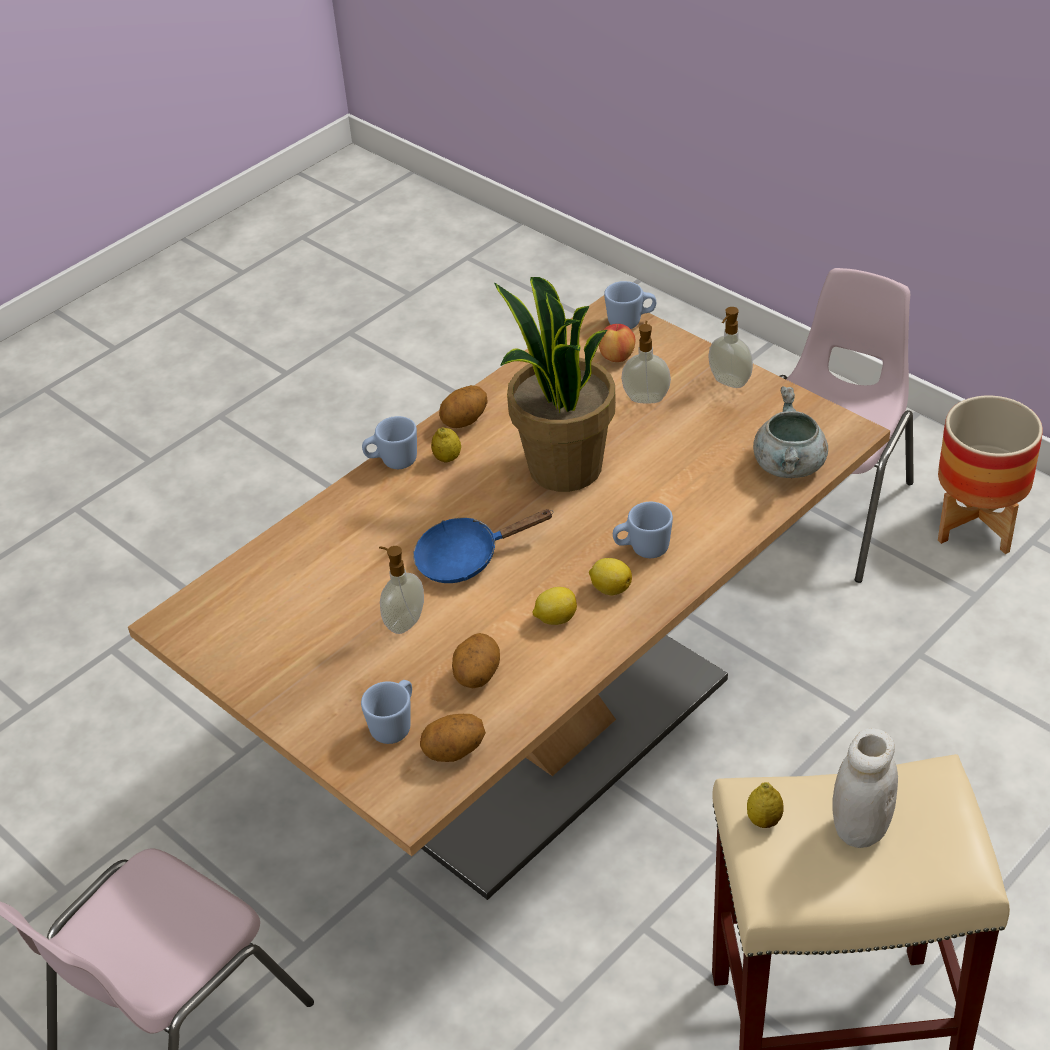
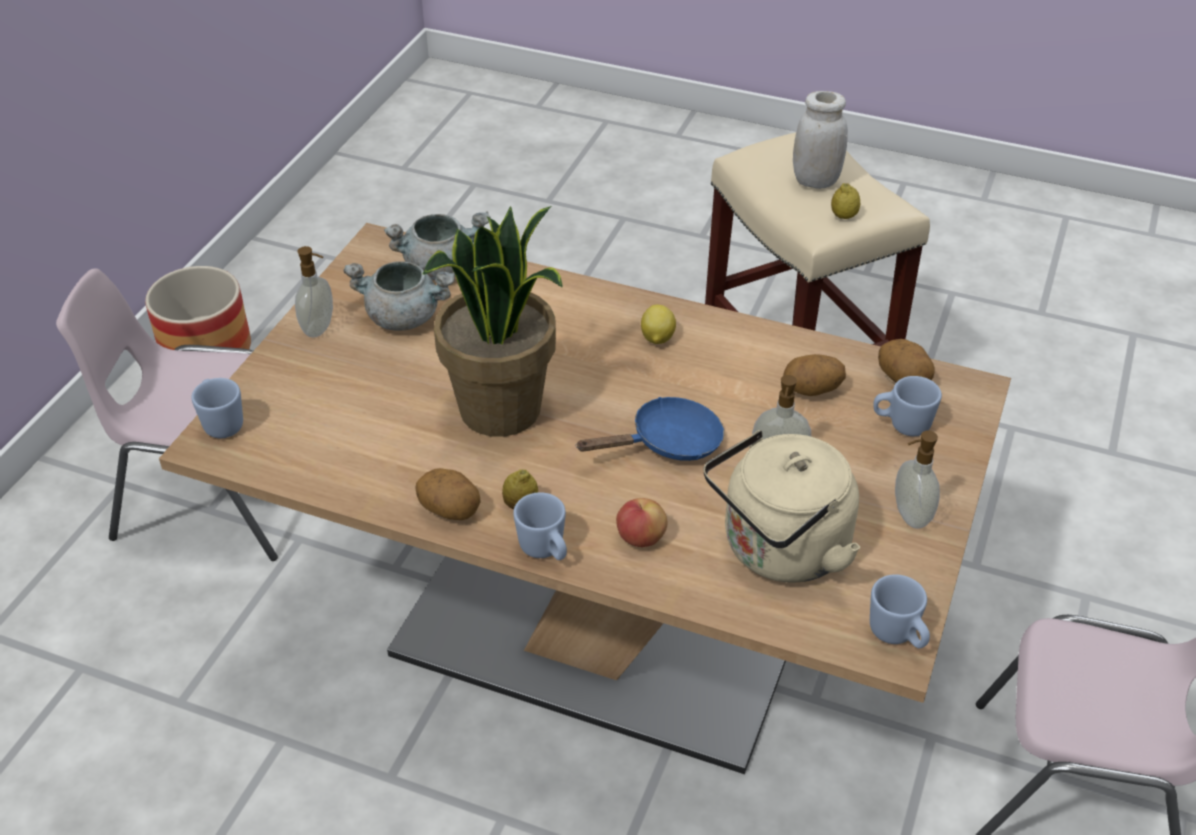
camera: 115 degrees left, 0 degrees up
(307, 589) = (779, 551): none -> beige kettle
(466, 558) = (668, 443): blue frying pan -> blue frying pan turned 75 degrees counterclockwise
(555, 618) = (713, 362): lemon -> none
(617, 357) = (293, 418): apple -> apple (640, 538)
(642, 549) = (596, 330): blue mug -> blue mug (897, 636)
(646, 398) = (363, 379): soap dispenser -> soap dispenser (909, 515)
(722, 433) = (405, 317): none -> grey cooking pot

